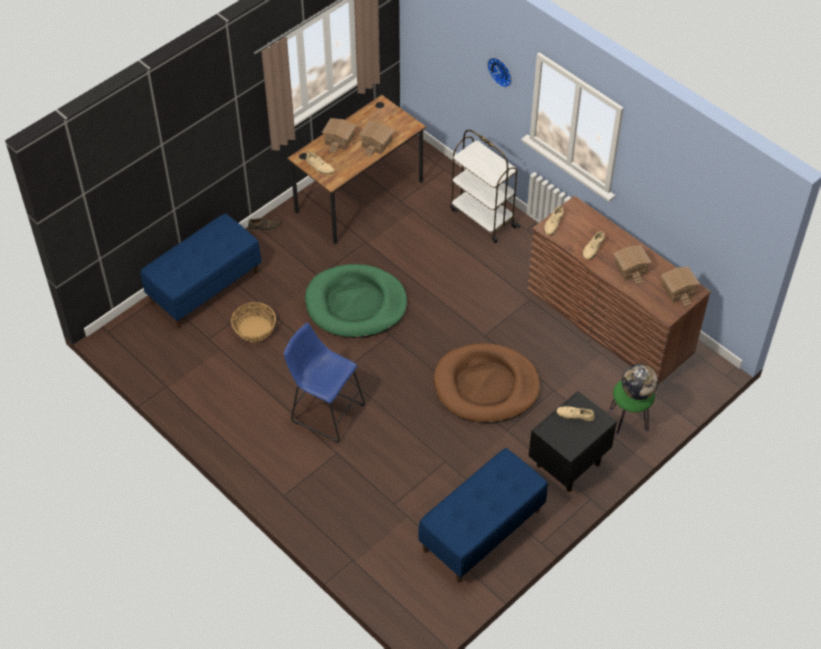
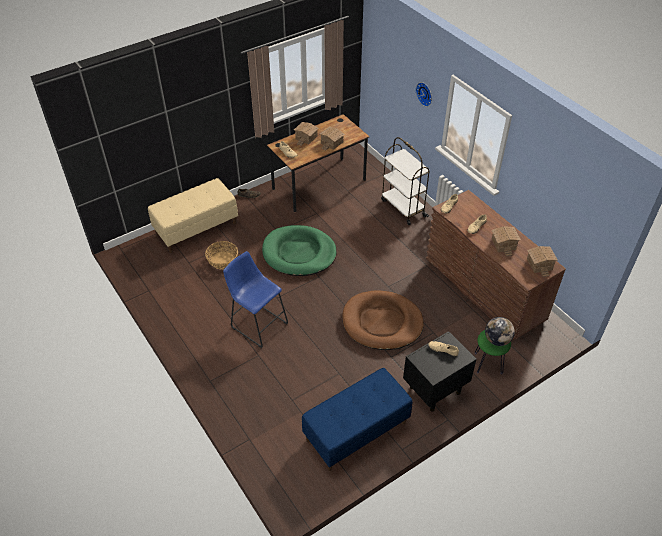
camera: 10 degrees right, 5 degrees down
(205, 287) = (196, 228): blue bench -> beige bench

